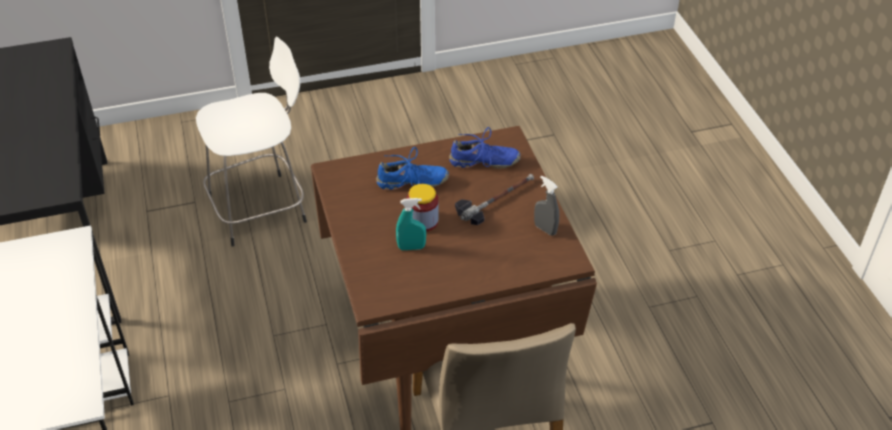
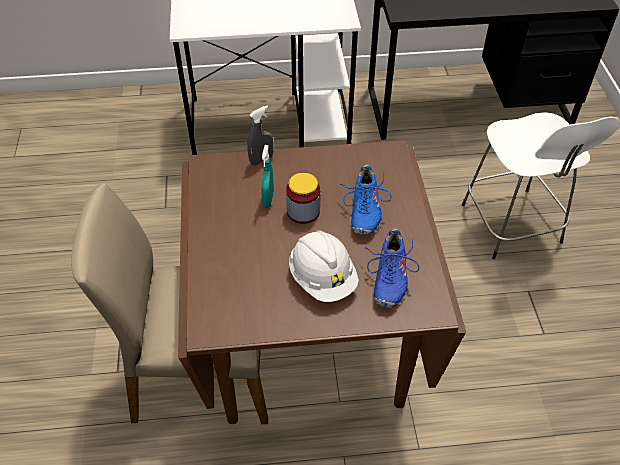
camera: 100 degrees right, 5 degrees up
(496, 200) = (322, 278): hammer -> white hard hat
(545, 229) = (264, 316): grey spray bottle -> grey spray bottle (261, 160)

